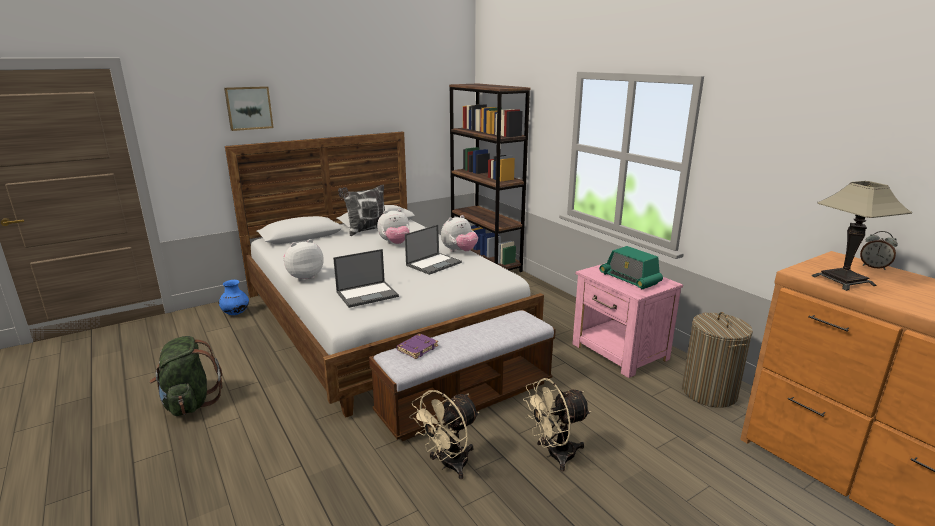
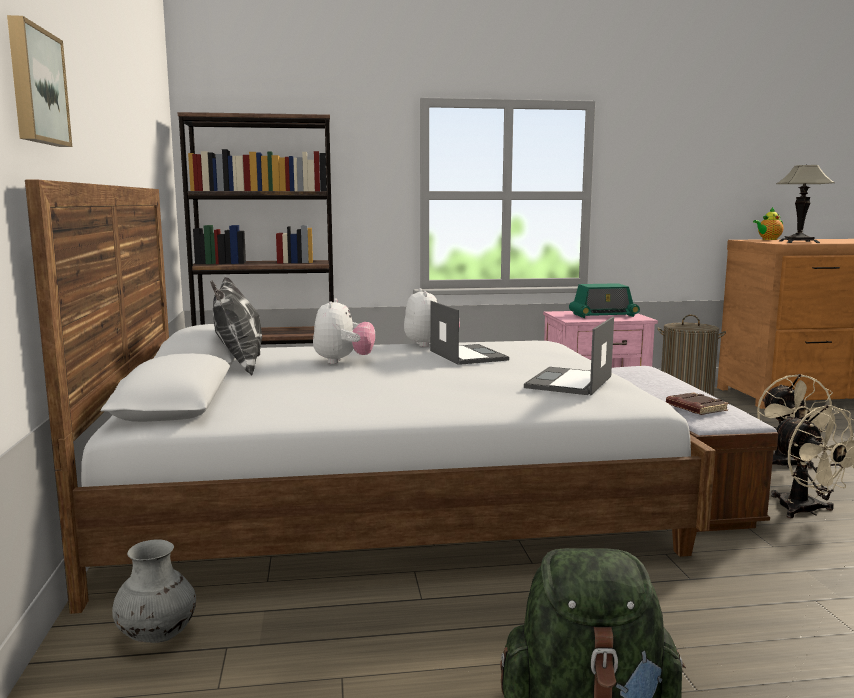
camera: 65 degrees left, 10 degrees down
(235, 313) = (157, 637): blue vase -> grey vase
(304, 277) = (439, 409): plush toy -> none
(368, 294) = (569, 382): laptop -> laptop turned 150 degrees counterclockwise
(417, 348) = (695, 408): purple book -> brown book
(874, 267) = (768, 239): alarm clock -> teapot

